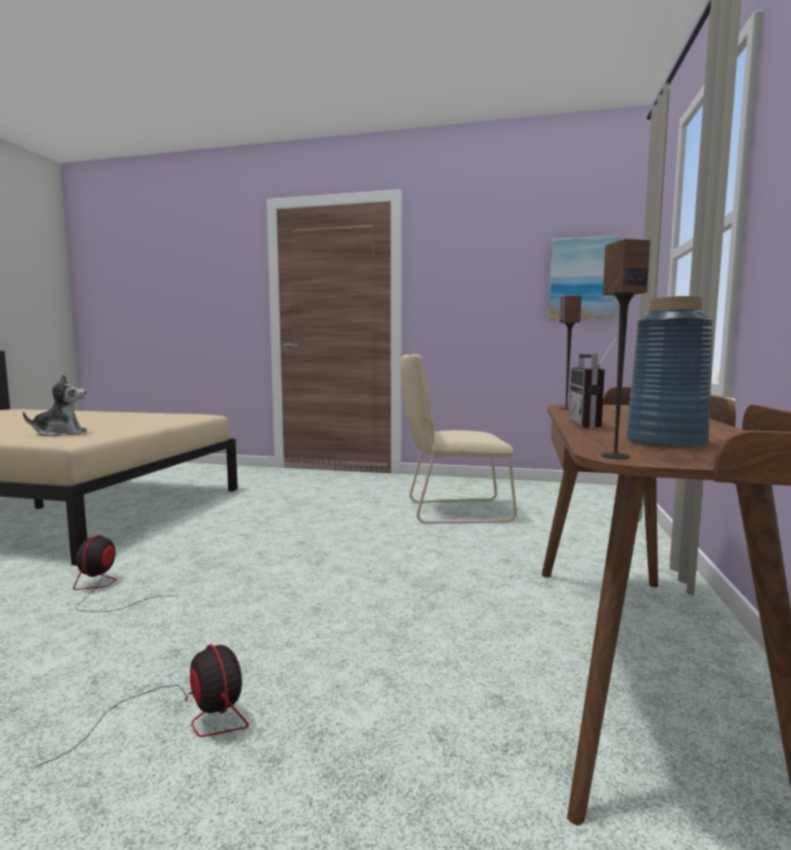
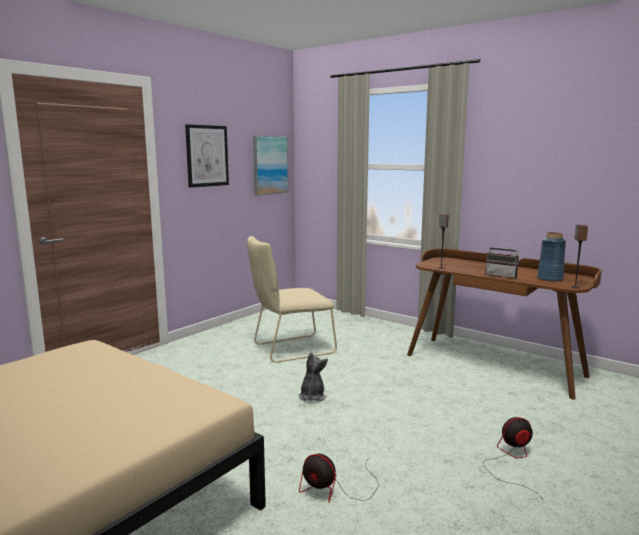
camera: 65 degrees left, 5 degrees up
(60, 434) = (143, 410): plush toy -> plush toy (312, 396)
(453, 511) = (290, 349): beige chair -> beige chair turned 45 degrees clockwise
(470, 269) = (207, 156): none -> picture

